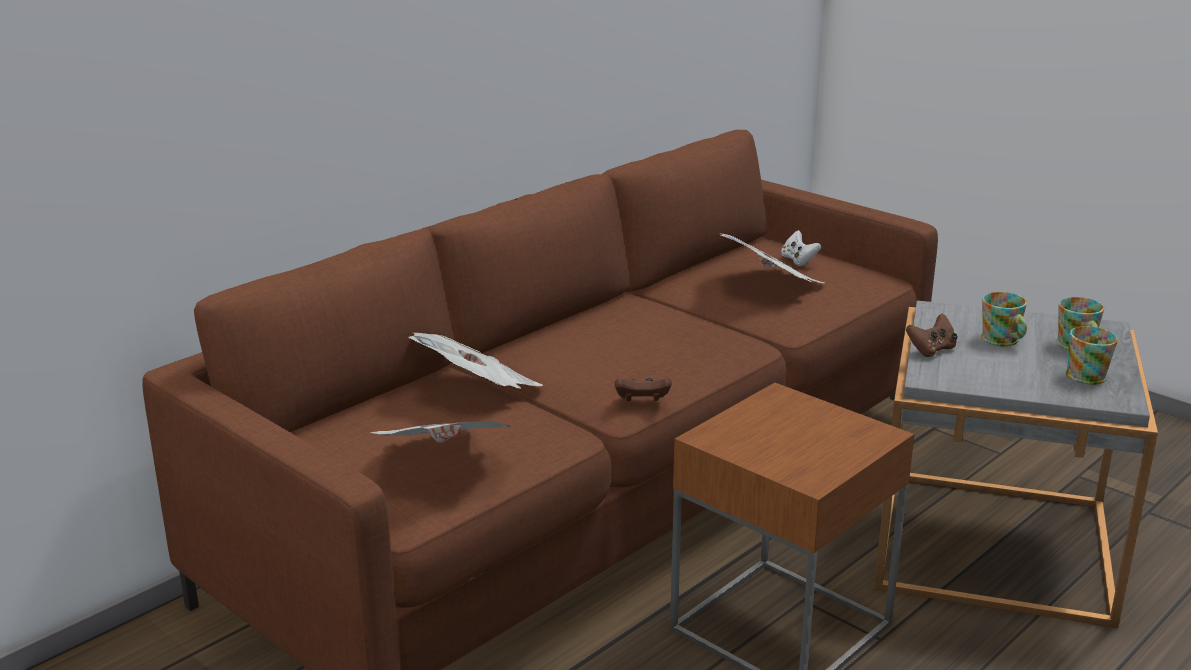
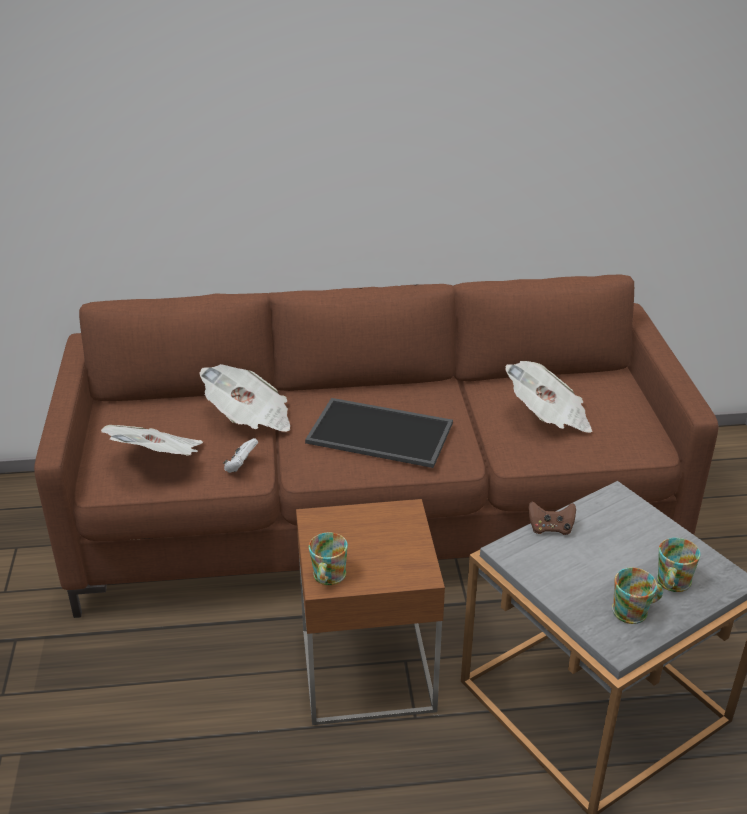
camera: 40 degrees right, 10 degrees up
(642, 401) = (324, 472): brown game controller -> none
(643, 349) = (382, 432): none -> tray
(798, 261) = (606, 404): white game controller -> white game controller (241, 466)
(1002, 341) = (619, 548): mug -> mug (327, 577)

